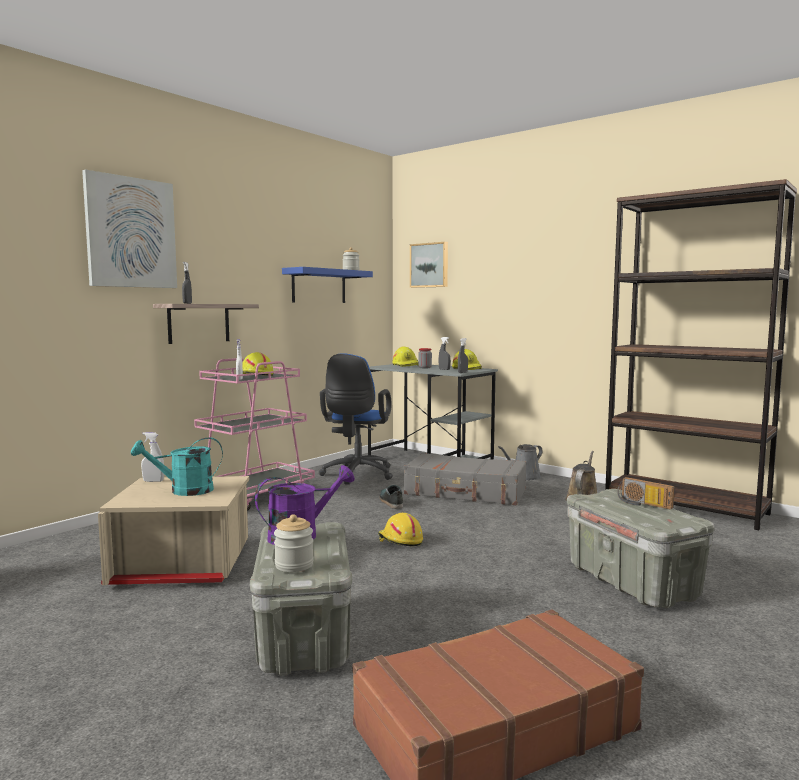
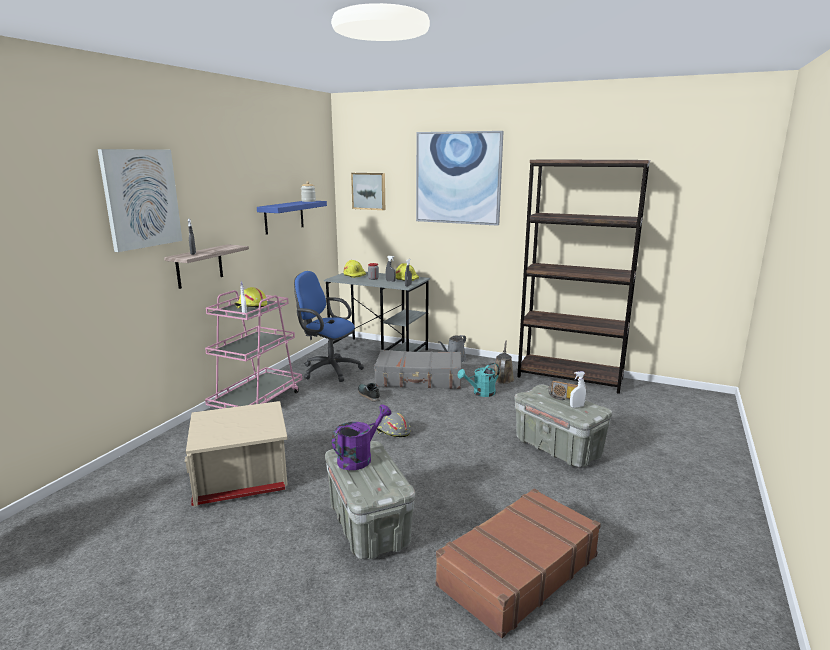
camera: 15 degrees left, 10 degrees up
(153, 481) = (206, 416): white spray bottle -> white spray bottle (576, 406)
(183, 491) = (240, 424): turquoise watering can -> turquoise watering can (480, 393)
(294, 565) = (372, 486): jar -> none
(356, 475) = (328, 370): blue office chair -> blue office chair turned 120 degrees clockwise
(400, 540) = (393, 432): yellow hard hat -> grey hard hat
(534, 240) = (458, 178): none -> picture

